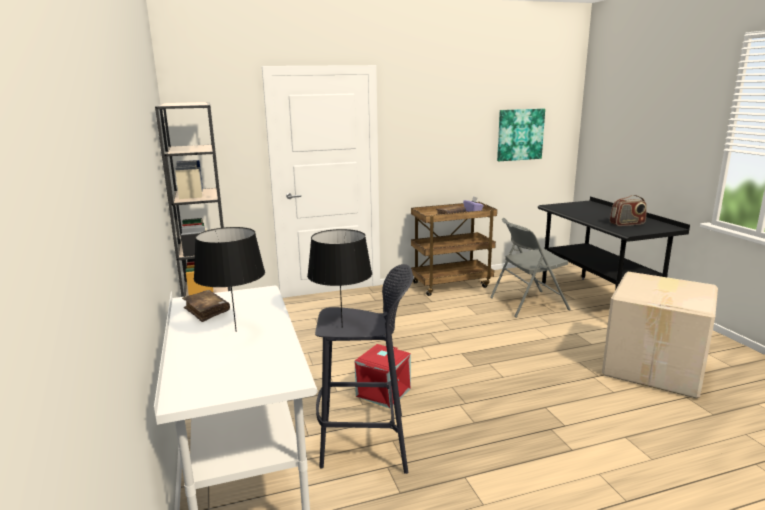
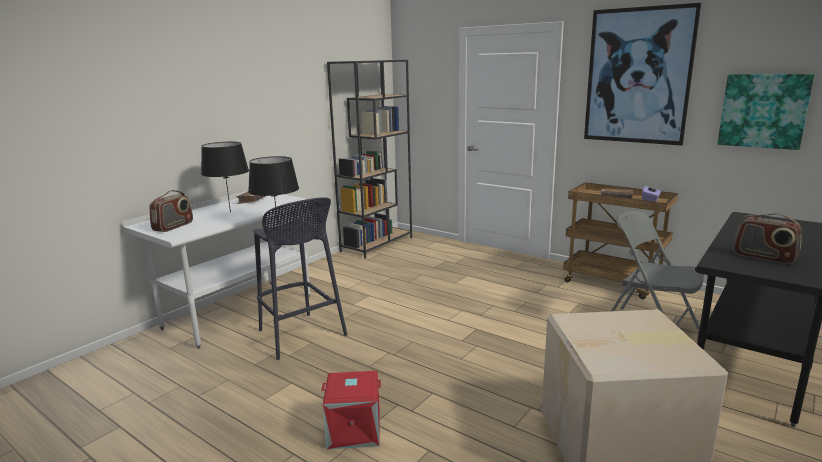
camera: 55 degrees right, 0 degrees up
(239, 375) = (173, 226): none -> radio
(384, 393) = (369, 319): red storage box -> red storage box (353, 431)
(441, 113) = (638, 76): none -> picture

